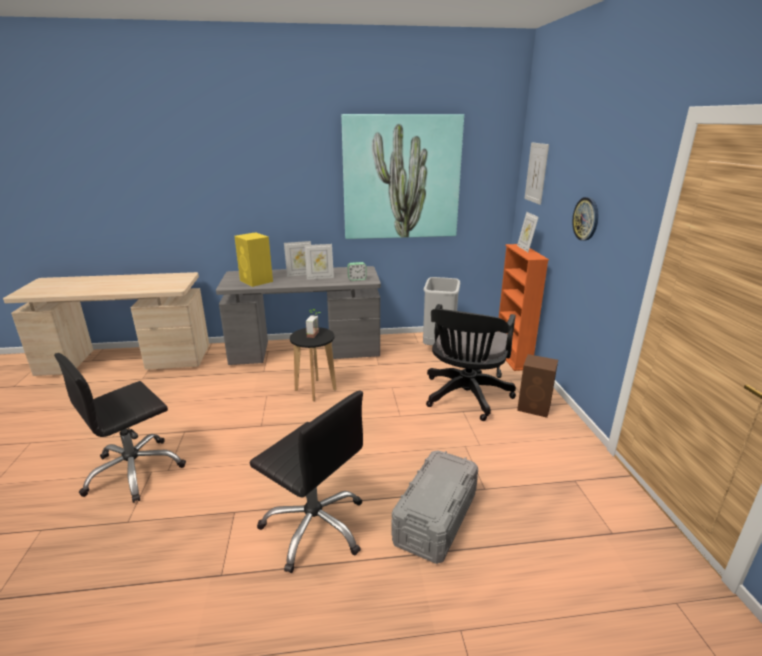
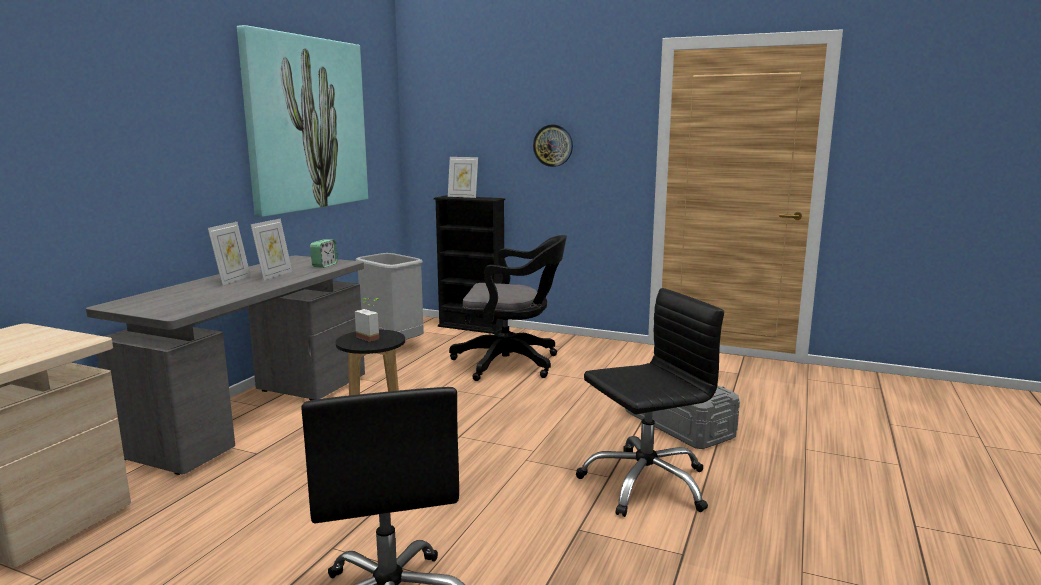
camera: 60 degrees left, 10 degrees down
(256, 281) = (197, 299): yellow speaker -> none
(465, 397) = (512, 363): black office chair -> black office chair turned 45 degrees counterclockwise
(512, 357) = (471, 327): orange bookcase -> black bookcase
(535, 407) = (565, 346): brown speaker -> none
(536, 173) = (443, 115): picture -> none

